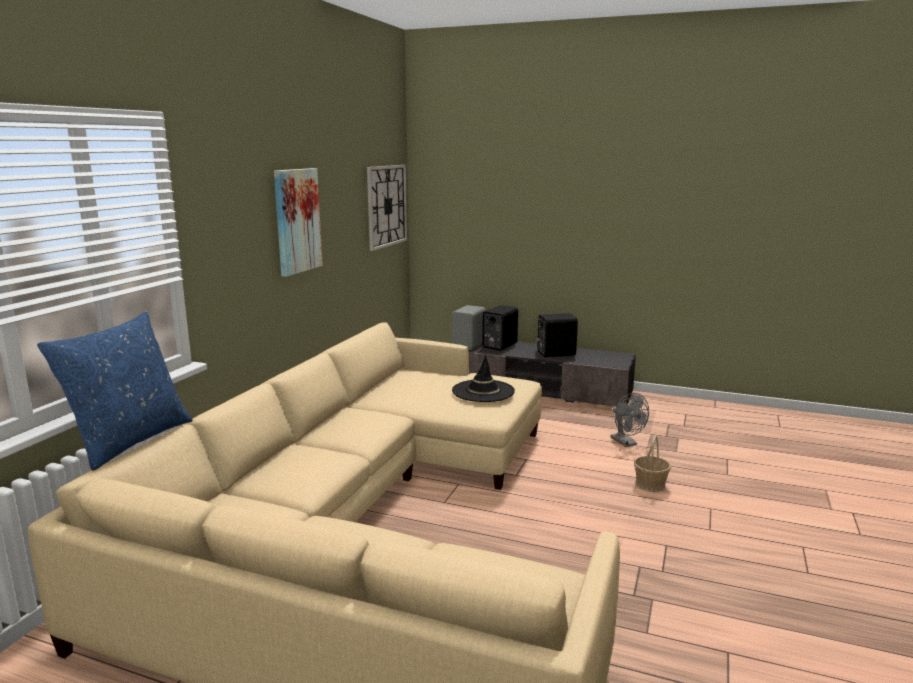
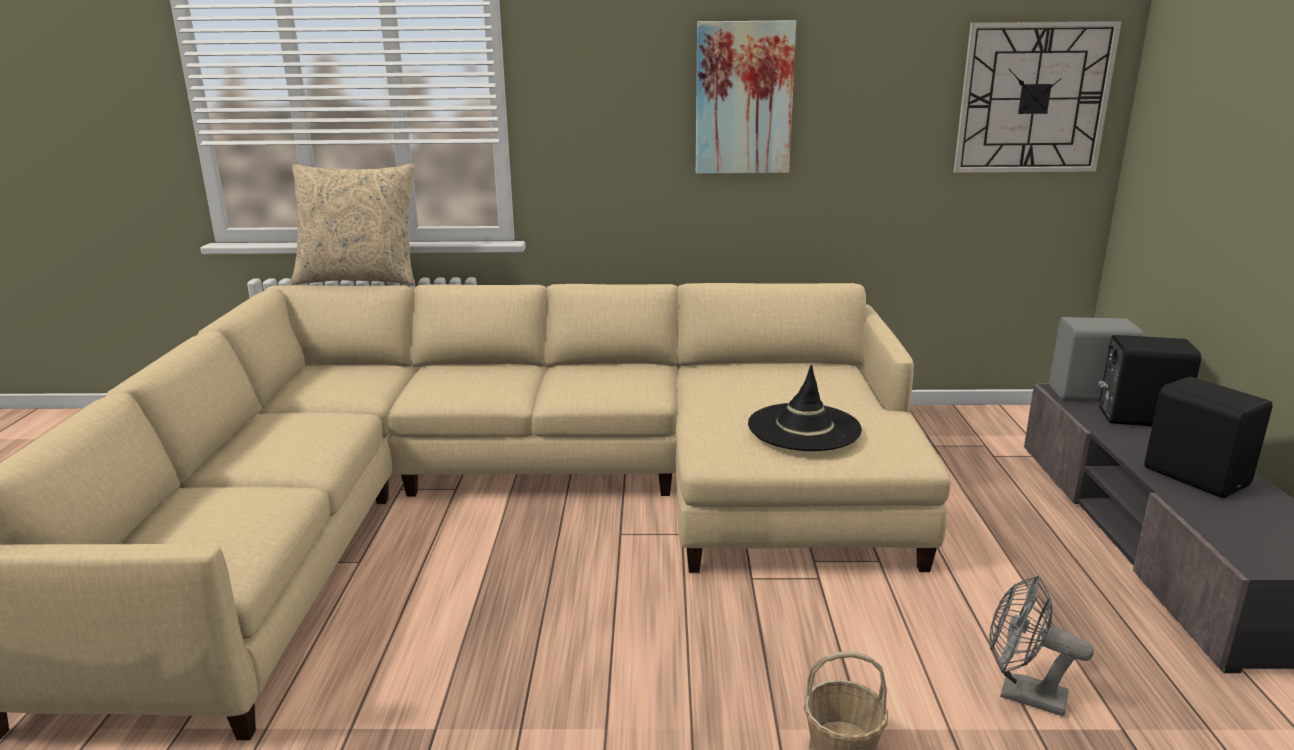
camera: 70 degrees right, 5 degrees up
(129, 441) = (360, 280): blue pillow -> beige pillow
(626, 443) = (1021, 694): grey fan -> grey fan turned 75 degrees clockwise

